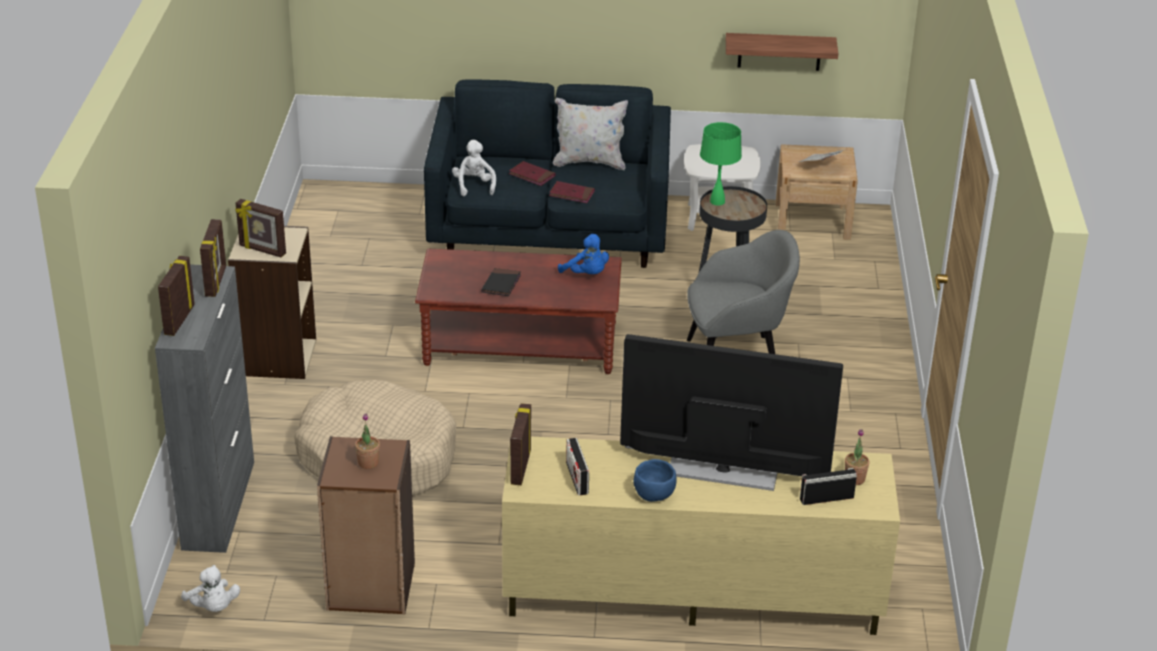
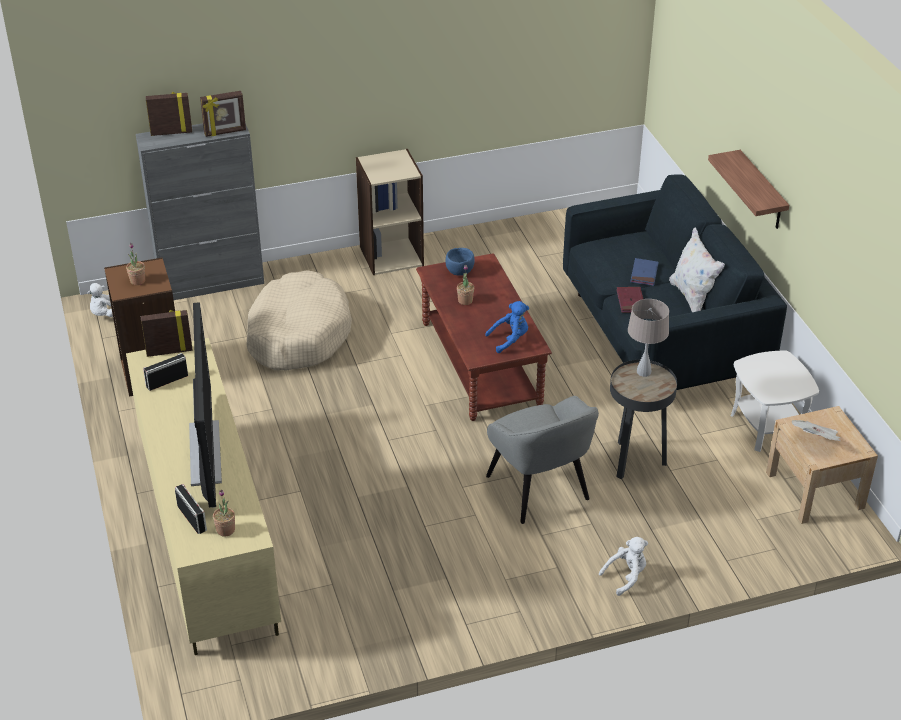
camera: 70 degrees right, 5 degrees up
(262, 250) = (377, 166): picture frame -> none
(474, 186) = (604, 250): white plush toy -> white plush toy (626, 576)
(501, 284) = (465, 301): black book -> potted plant
(532, 175) = (644, 274): red book -> blue book
(586, 274) = (510, 339): blue plush toy -> blue plush toy turned 135 degrees counterclockwise
(655, 494) = (161, 424): blue bowl -> blue bowl (460, 272)
(717, 201) = (643, 372): green table lamp -> beige table lamp
(779, 51) = (857, 316): shelf -> shelf (762, 191)

